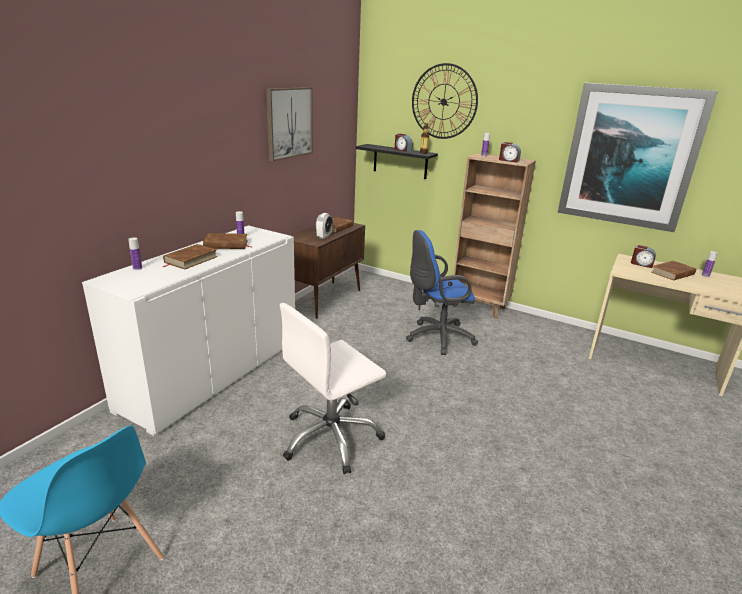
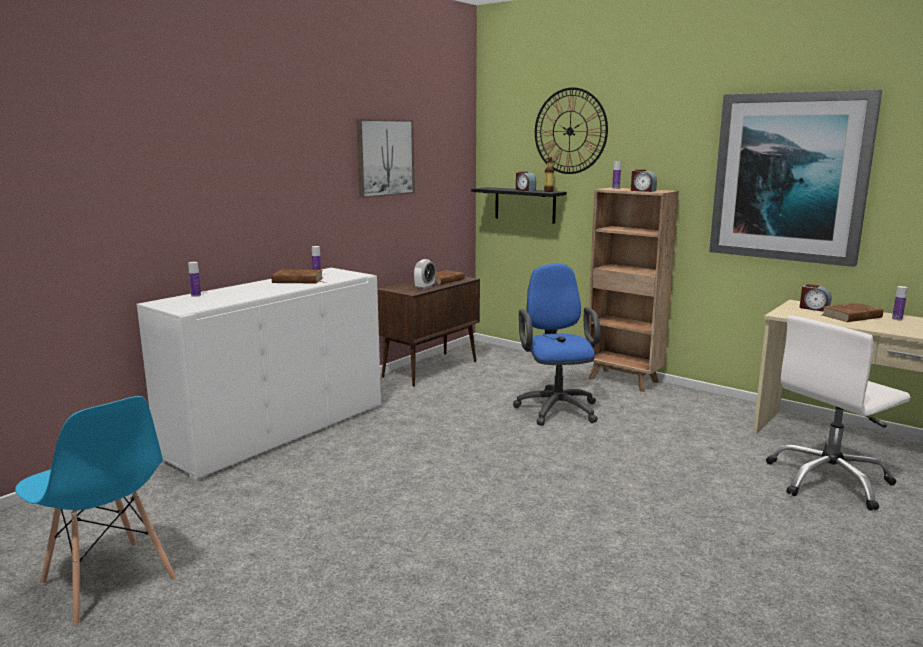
camera: 10 degrees right, 10 degrees down
(190, 259) = (254, 290): brown book -> none
(331, 438) = (393, 492): white office chair -> white office chair (829, 481)
(436, 338) = (556, 408): blue office chair -> blue office chair turned 90 degrees clockwise

